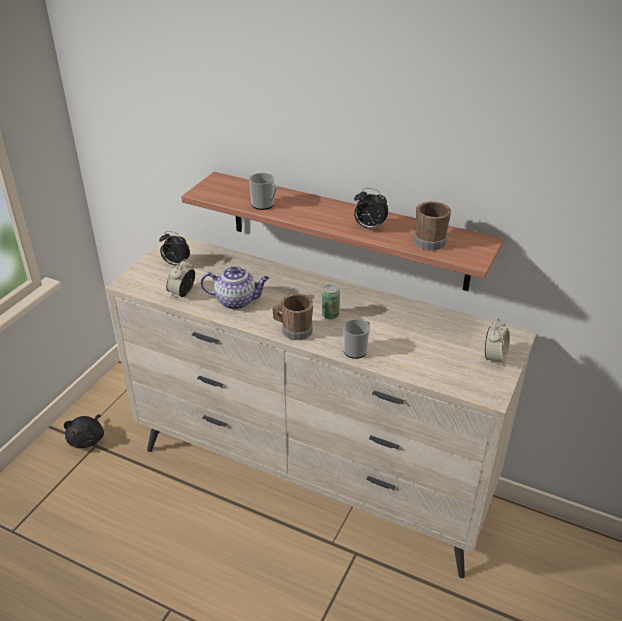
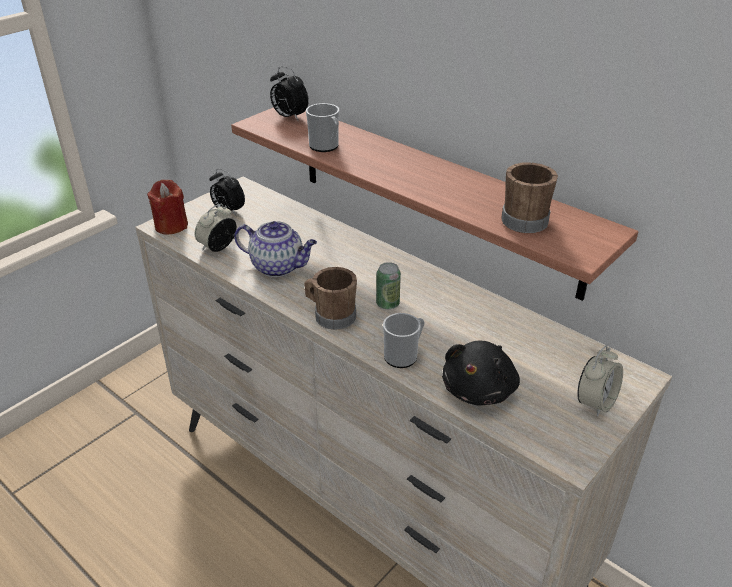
camera: 15 degrees right, 0 degrees up
(87, 439) = (131, 403): black plush toy -> black plush toy (480, 389)
(135, 282) = (171, 226): none -> red candle
(369, 227) = (448, 191): alarm clock -> alarm clock (289, 117)

